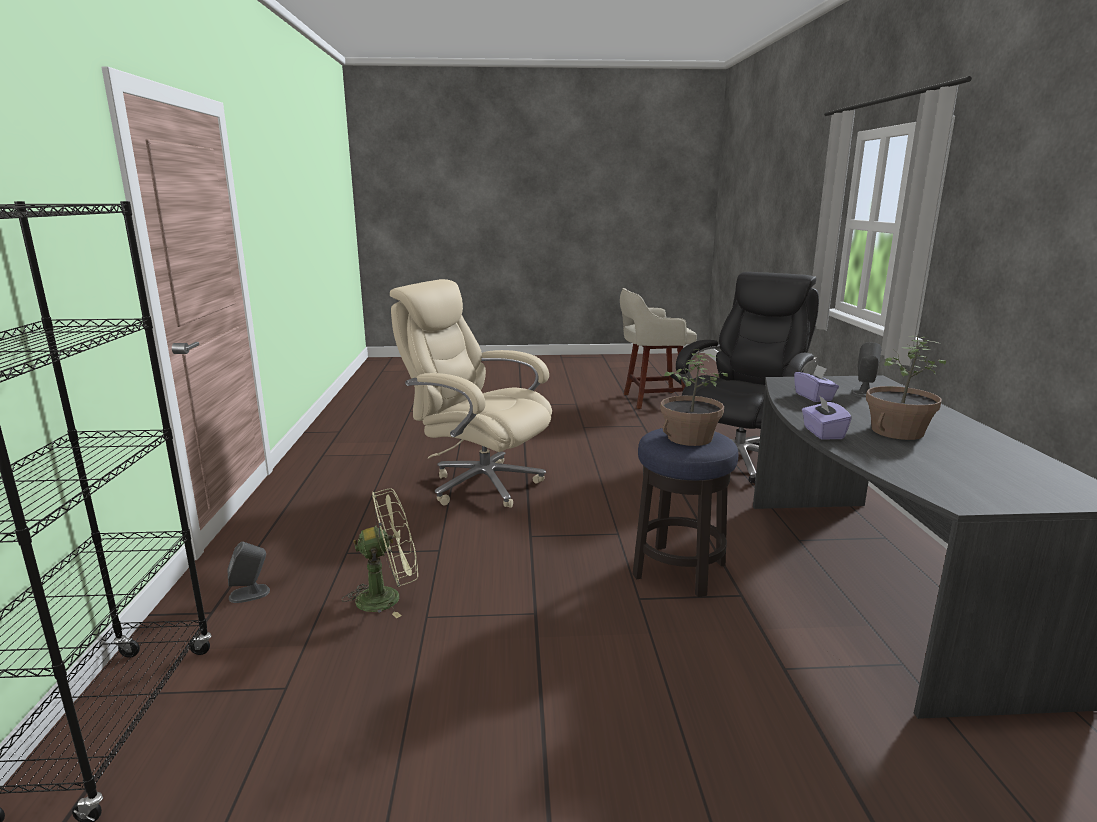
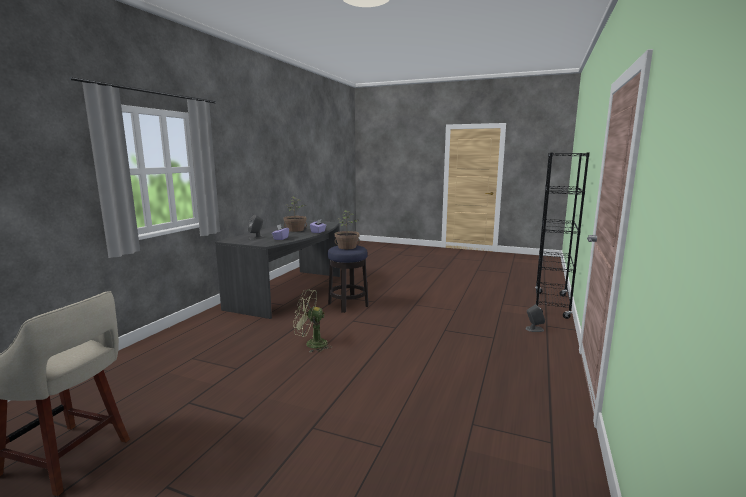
camera: 155 degrees left, 5 degrees down
(388, 597) = (470, 317): green fan -> green fan (311, 344)
(479, 485) = (403, 364): beige office chair -> none
(740, 461) = (211, 344): black office chair -> none

